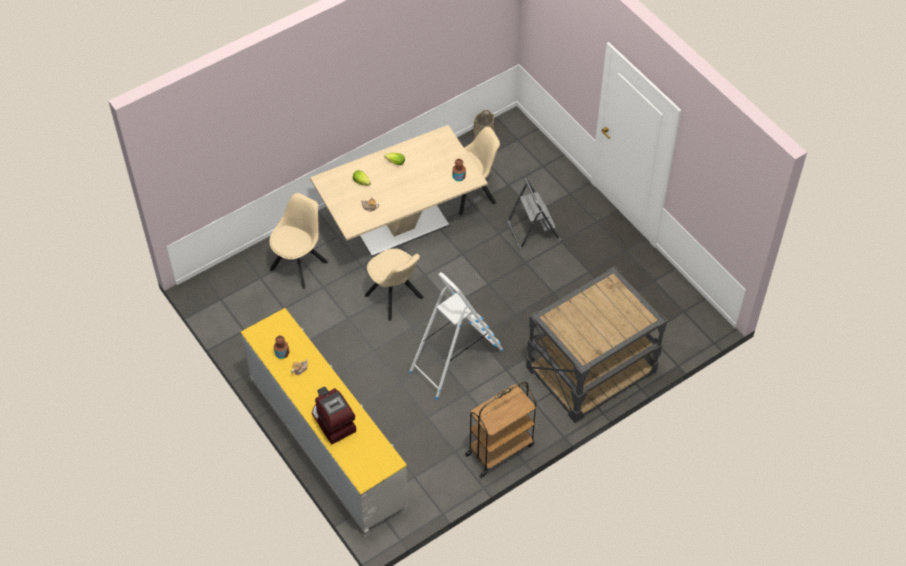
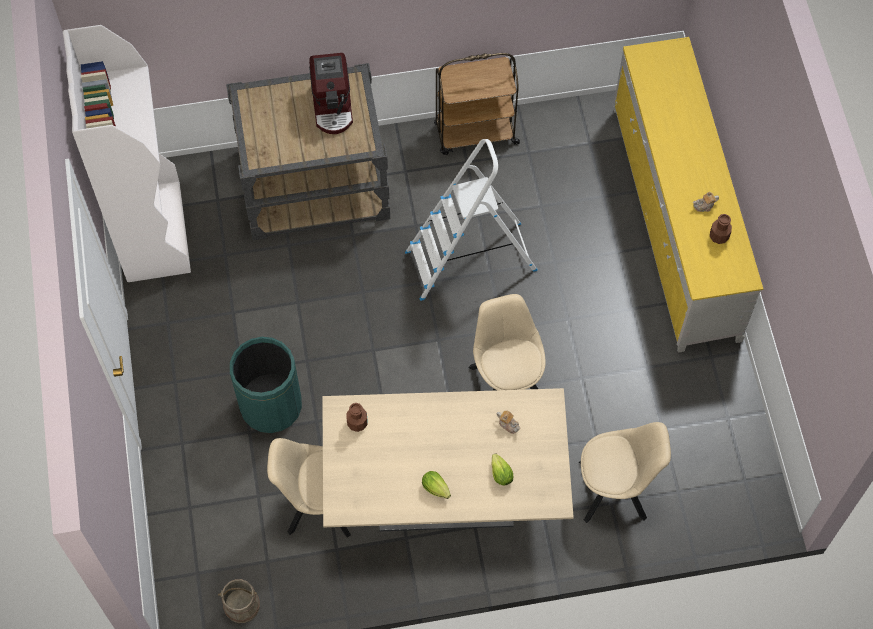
camera: 155 degrees left, 10 degrees up
(299, 264) = (615, 489): beige chair -> beige chair turned 150 degrees counterclockwise
(332, 422) = (689, 125): coffee machine -> coffee machine (333, 106)
(531, 231) = (271, 405): grey step ladder -> green trash can
(674, 298) = (153, 231): none -> white bookcase

